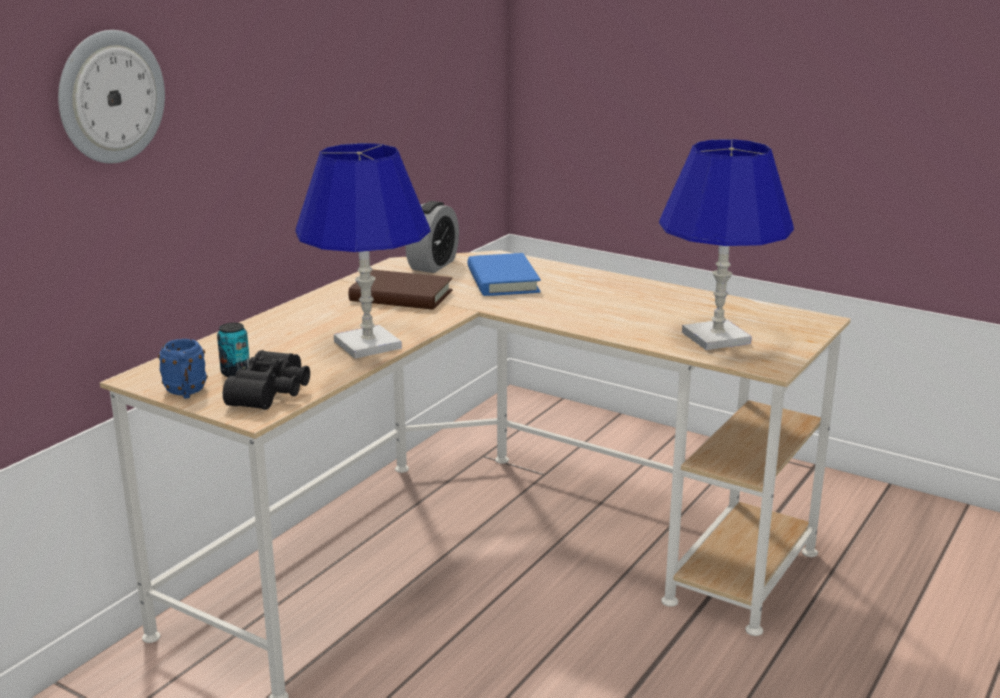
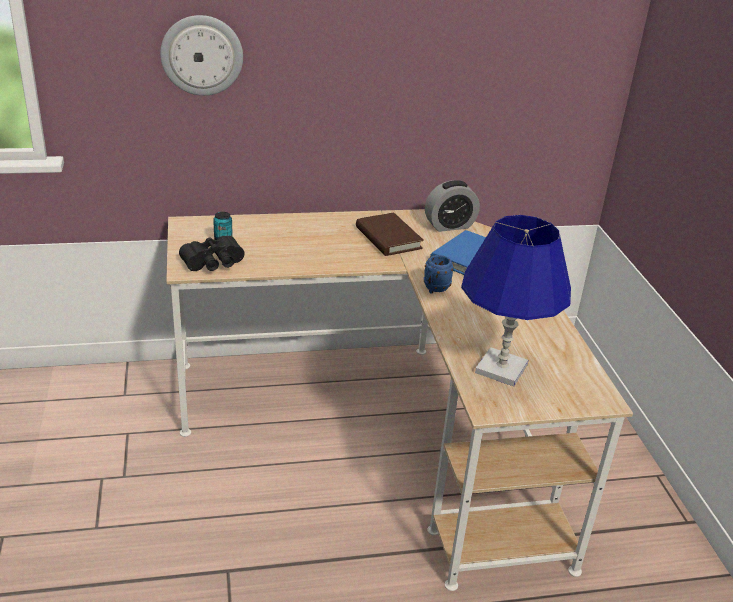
camera: 45 degrees right, 10 degrees up
(186, 392) = (184, 242): blue mug -> blue mug (434, 289)
(368, 344) = (309, 260): blue table lamp -> none

